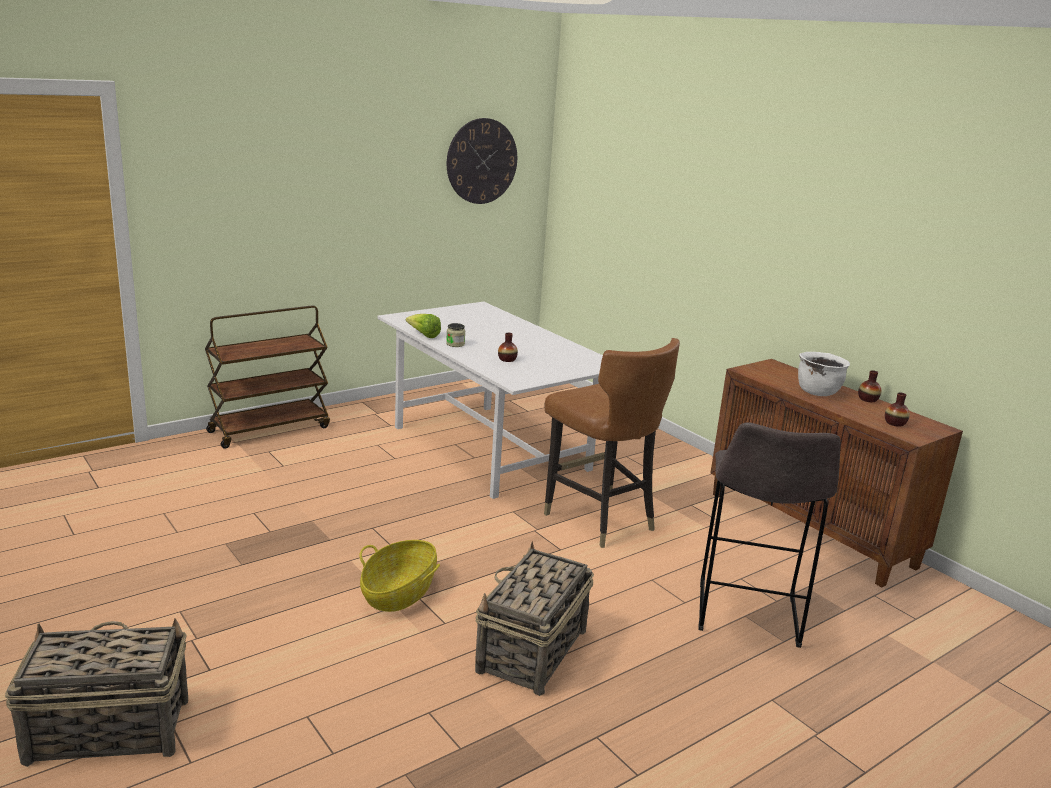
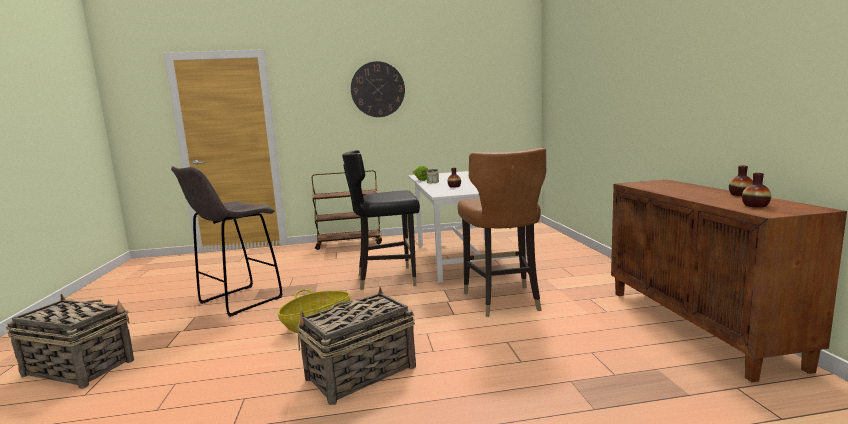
camera: 30 degrees right, 10 degrees down
(415, 500) = (388, 279): none -> black chair
(482, 161) = (488, 86): wall clock -> wall clock (377, 89)
(747, 615) = (573, 380): grey stool -> grey stool (238, 301)
(817, 392) = (687, 191): white cooking pot -> none

